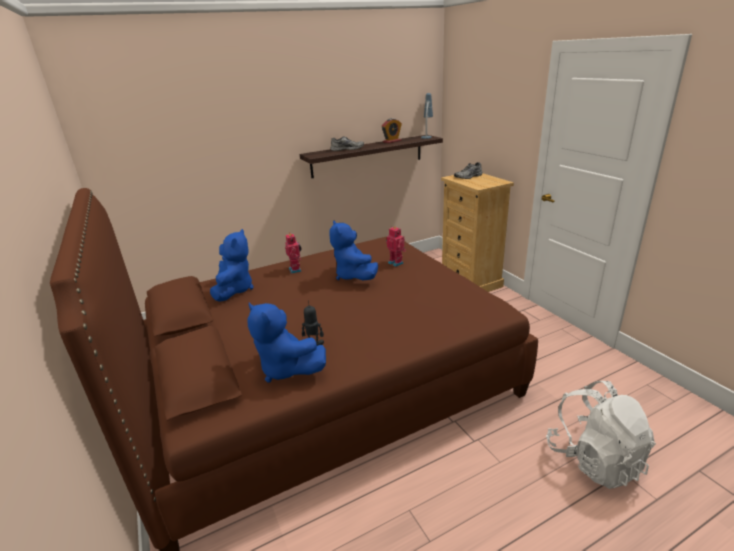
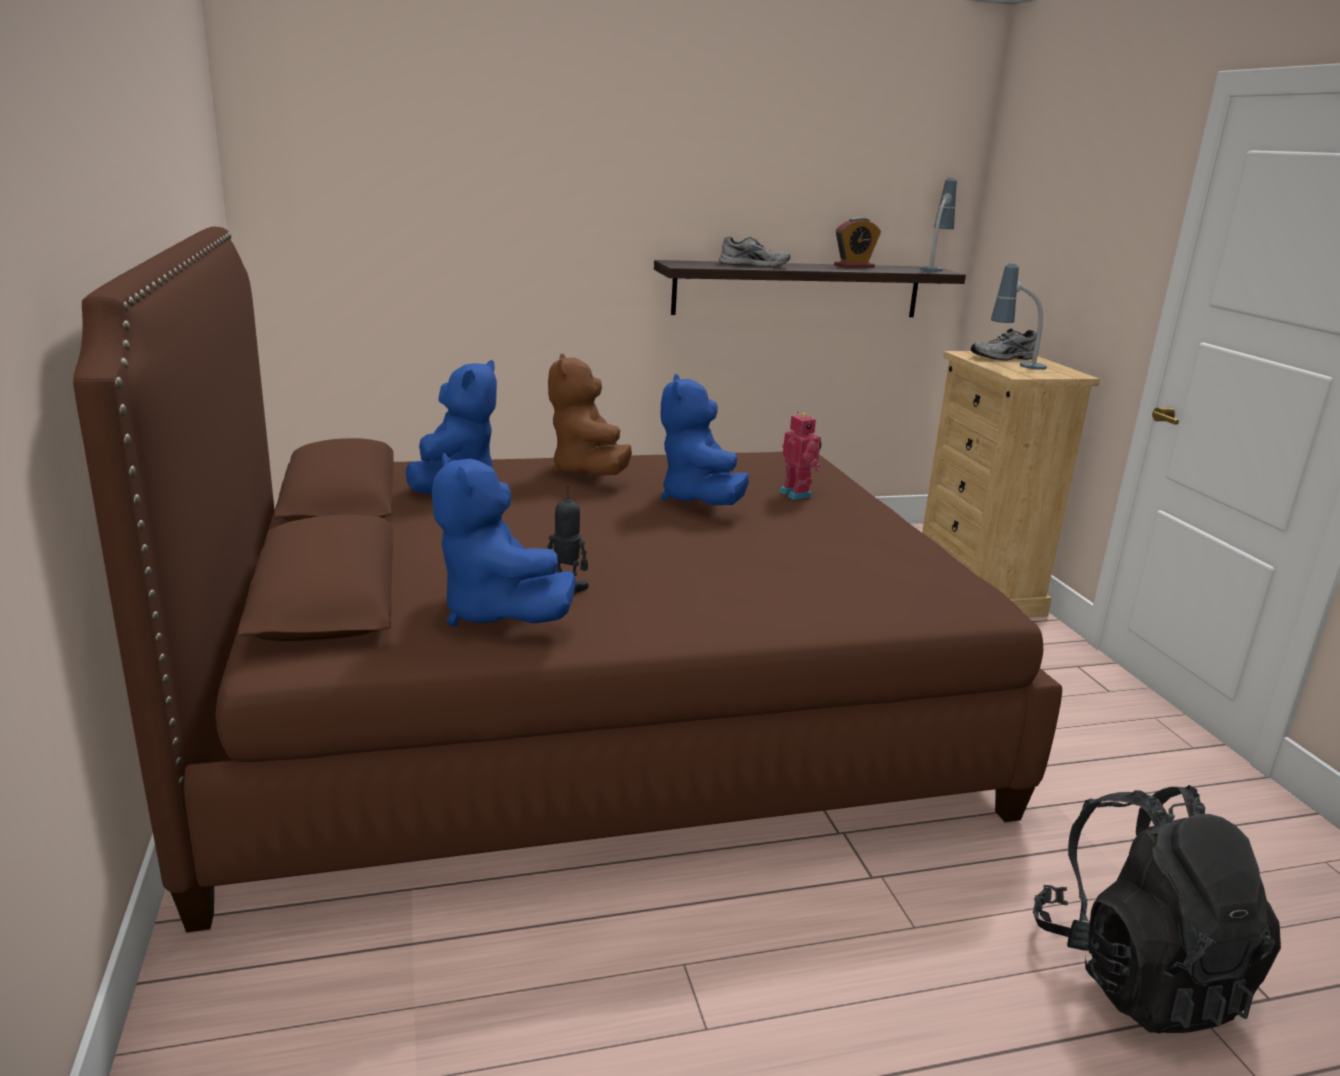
camera: 10 degrees right, 5 degrees down
(296, 270) = (588, 472): toy robot -> brown plush toy
(475, 181) = (1014, 365): none -> table lamp
(594, 459) = (1137, 973): white backpack -> black backpack

